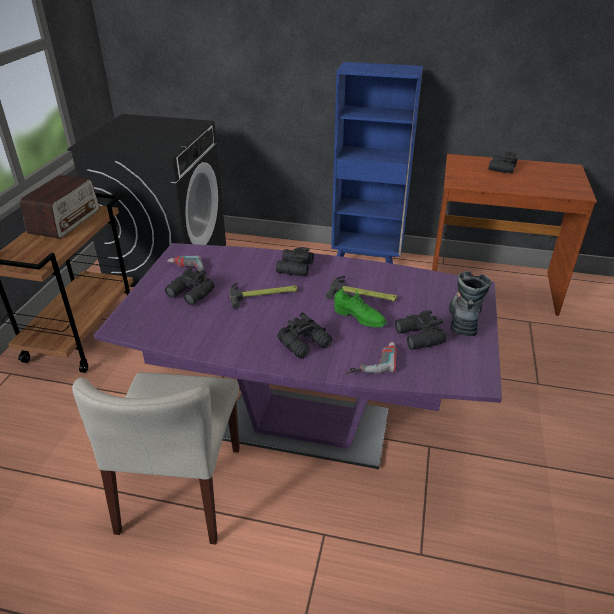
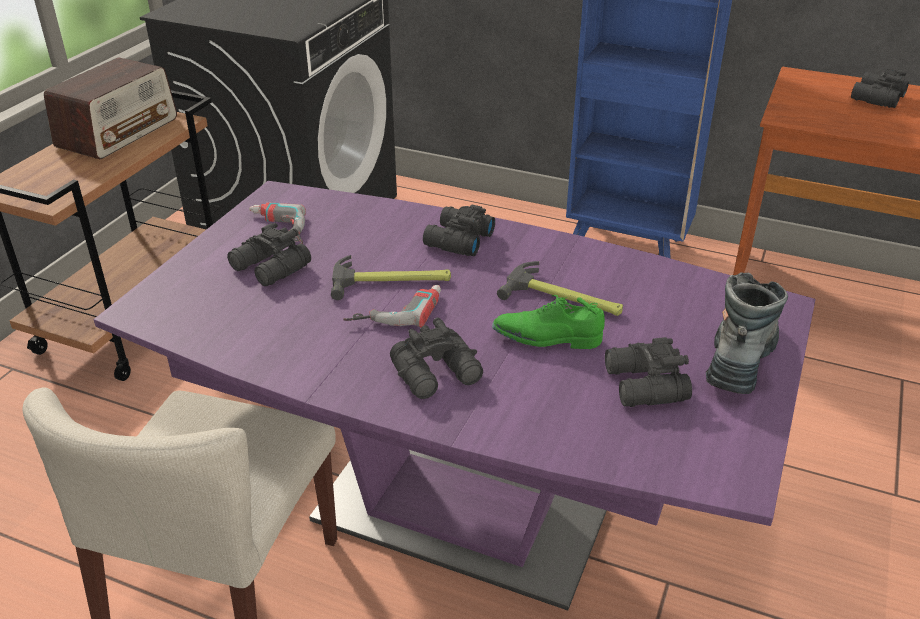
camera: 10 degrees right, 0 degrees up
(359, 318) = (547, 339): green shoe -> green shoe turned 135 degrees clockwise
(371, 361) = (544, 418): power drill -> power drill (395, 309)

